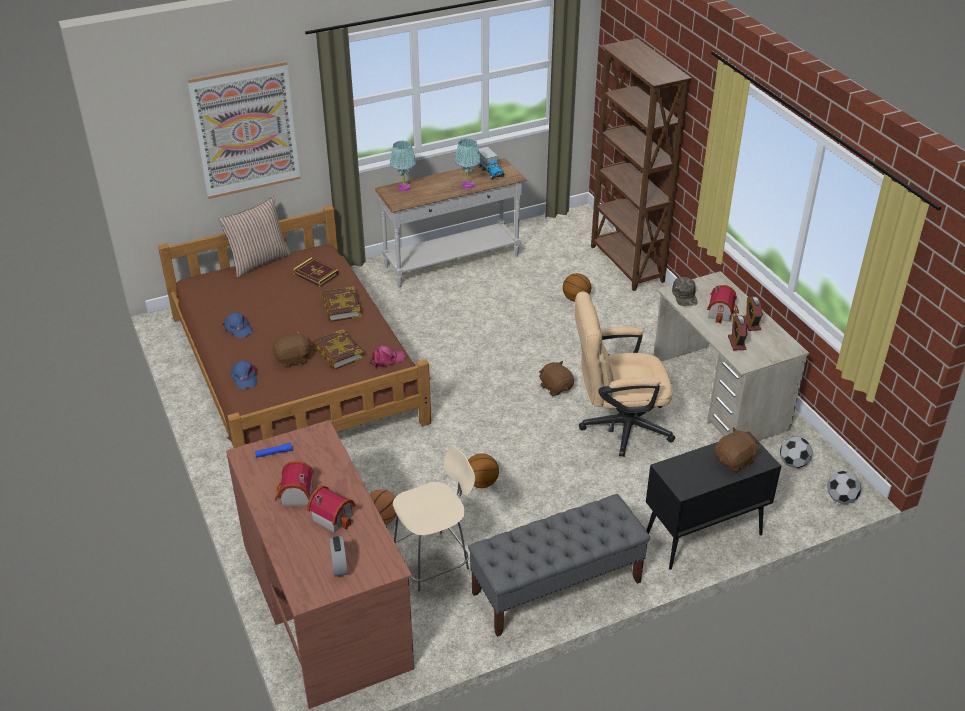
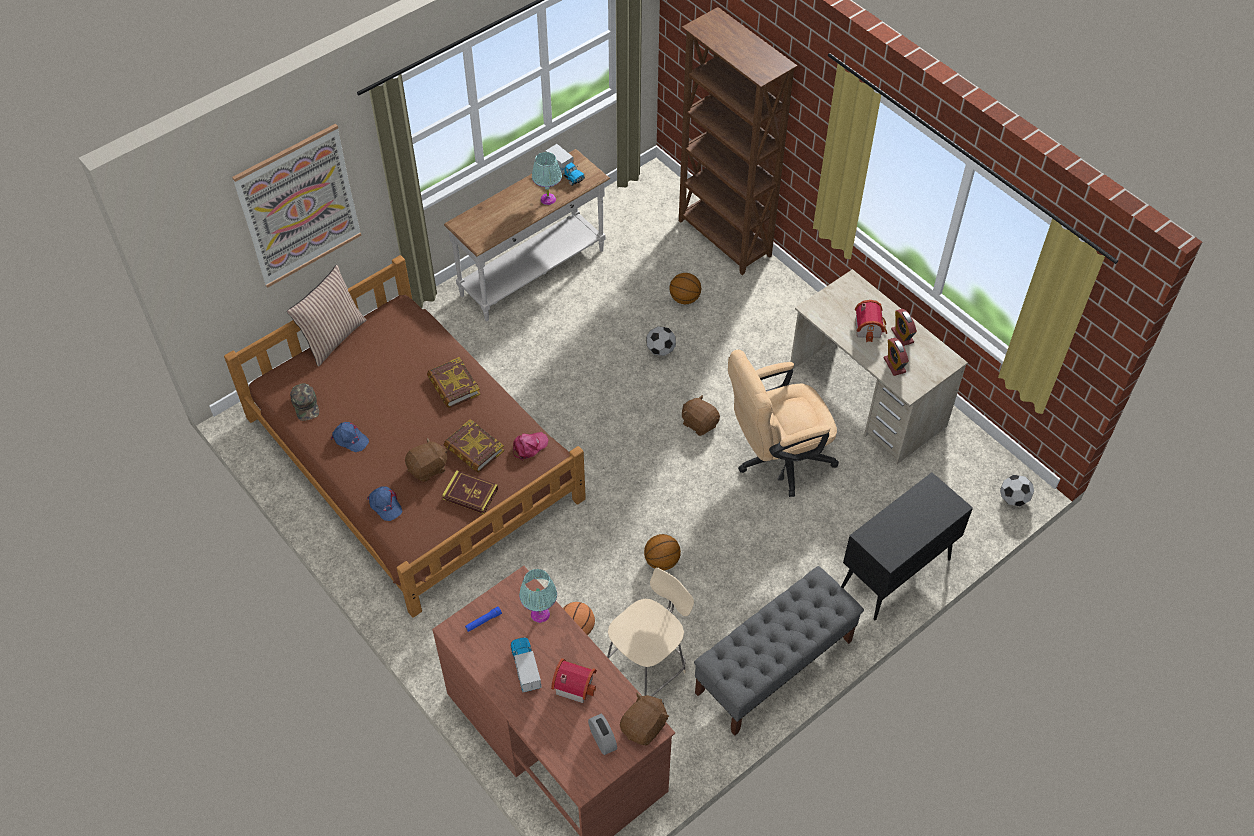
camera: 15 degrees left, 15 degrees up
(294, 496) = (526, 669): toy house -> toy truck
(316, 274) = (406, 344): book -> book (470, 494)
(404, 187) = (477, 216): turquoise table lamp -> turquoise table lamp (540, 614)
(685, 296) = (826, 311): green cap -> green cap (306, 405)
(734, 461) = (928, 512): brown plush toy -> brown plush toy (644, 727)
(793, 463) = (959, 467): football -> football (660, 350)

